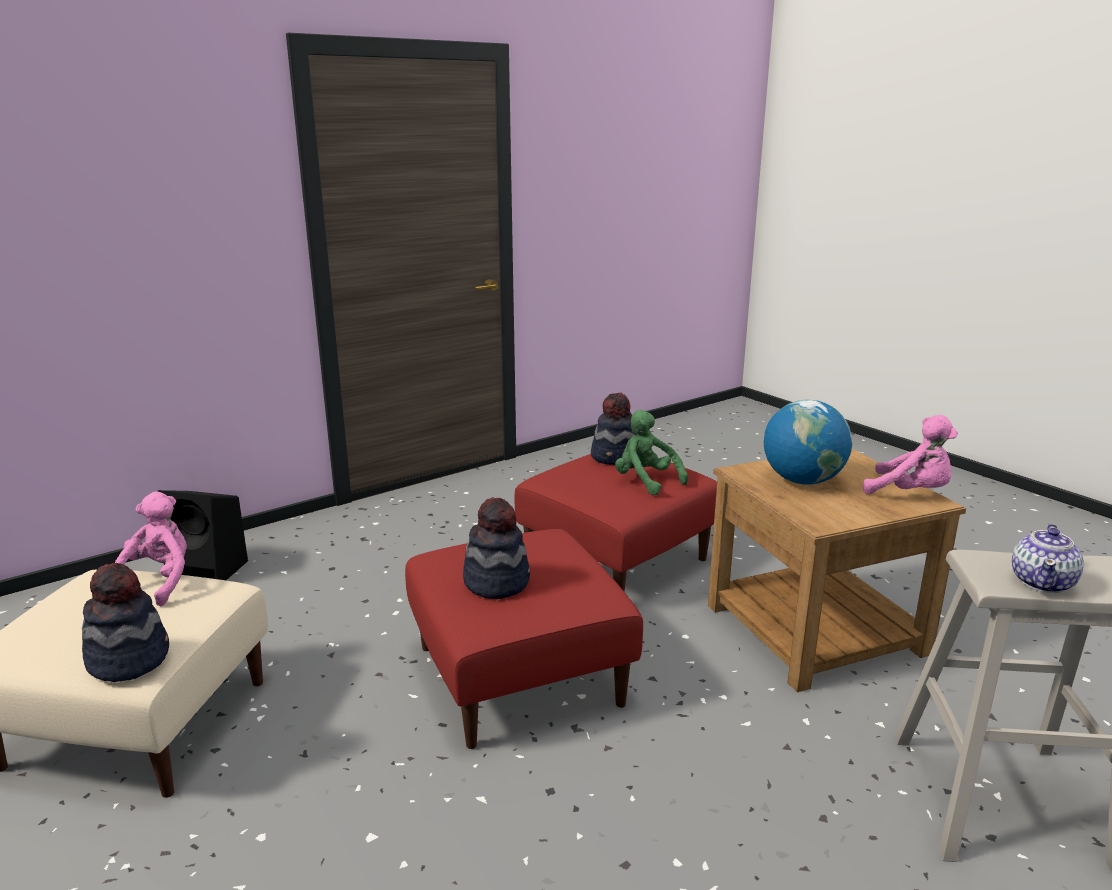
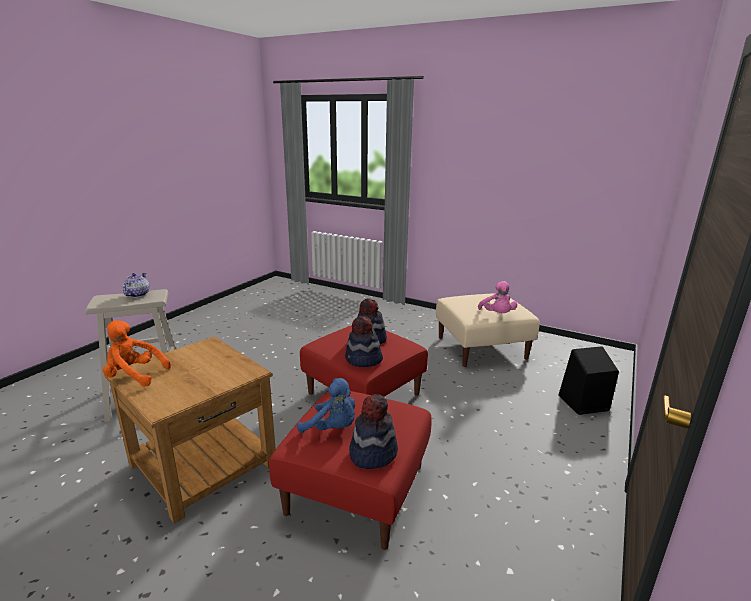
camera: 155 degrees right, 0 degrees up
(129, 659) = (457, 298): hat -> hat (363, 360)
(646, 481) = (332, 428): green plush toy -> blue plush toy
(802, 480) = (209, 372): globe -> none
(911, 493) = (134, 376): pink plush toy -> orange plush toy

